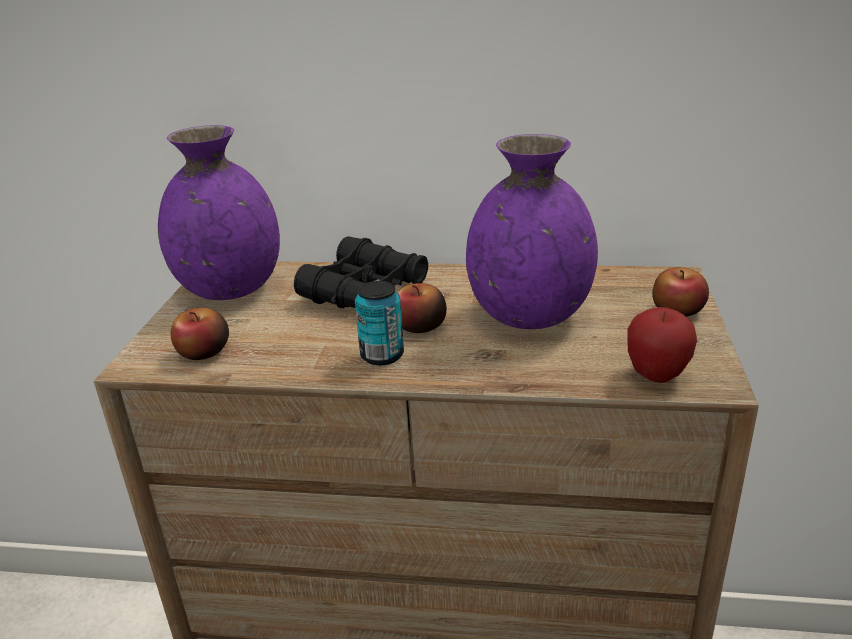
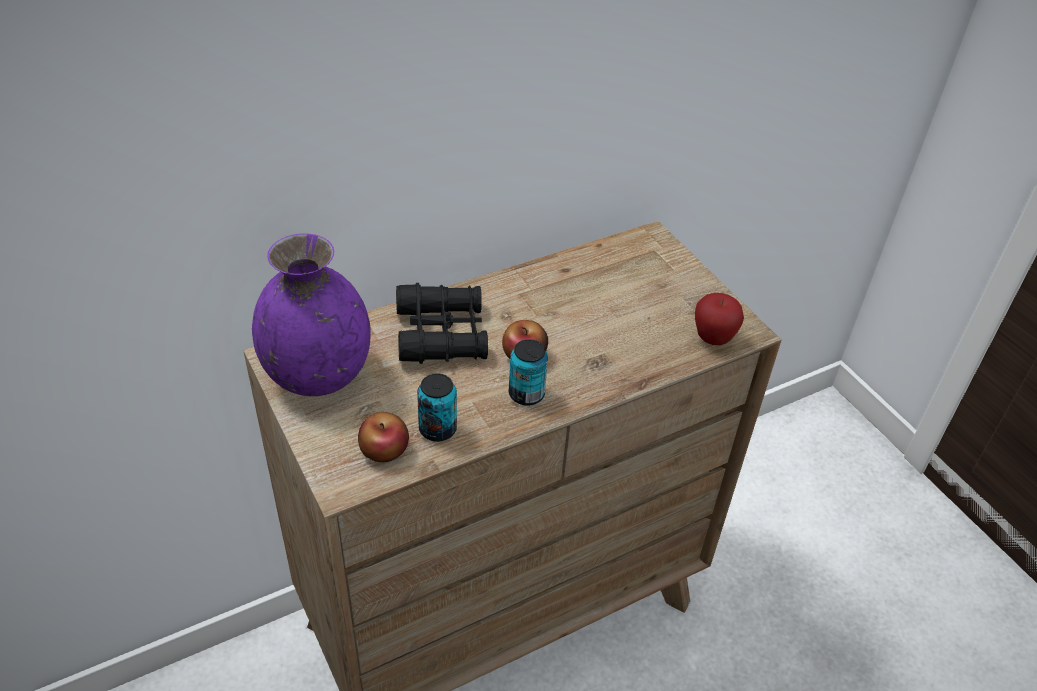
camera: 40 degrees left, 15 degrees up
(266, 354) = (437, 429): none -> can
(529, 314) = (588, 313): purple vase -> none
(678, 310) = (679, 272): apple -> none

